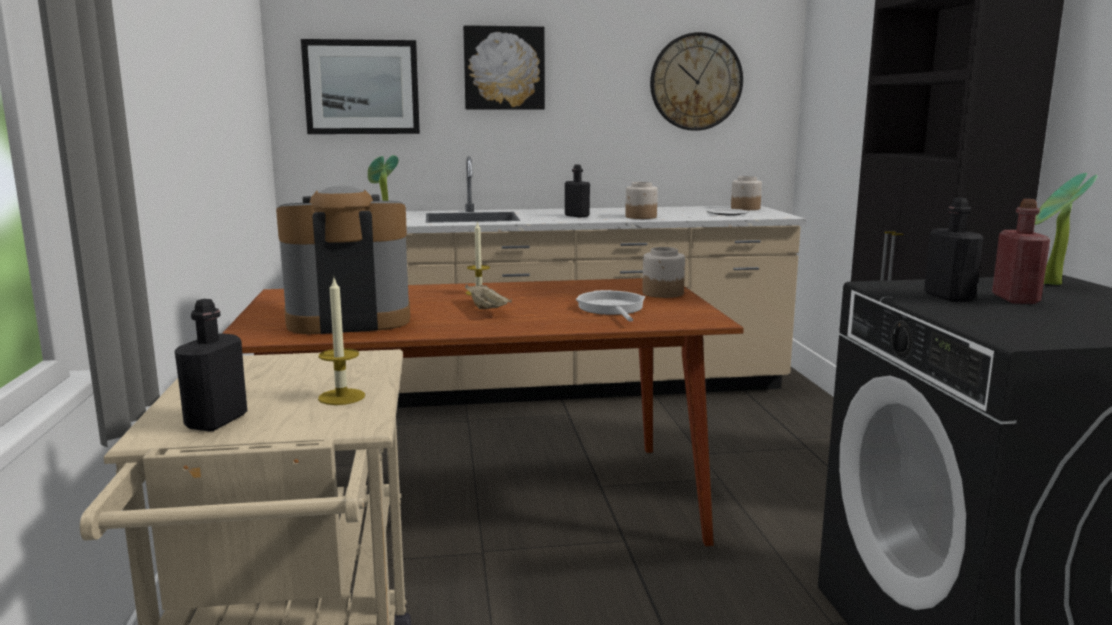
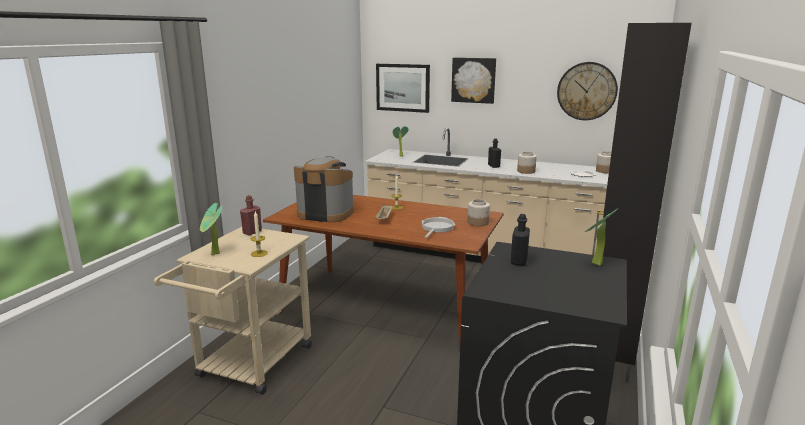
camera: 30 degrees right, 5 degrees up
(216, 421) = (214, 254): black bottle -> potted plant
(1015, 299) = (548, 269): red bottle -> red bottle (252, 232)

